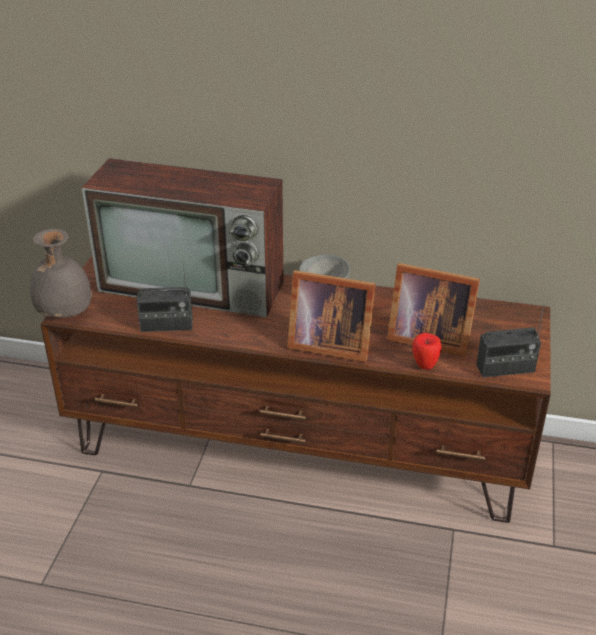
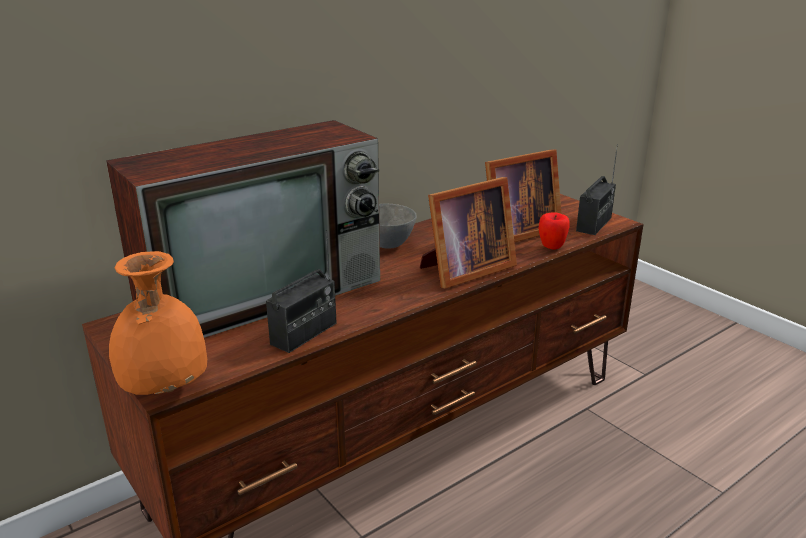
camera: 50 degrees left, 10 degrees down
(64, 313) = (163, 389): grey vase -> orange vase

